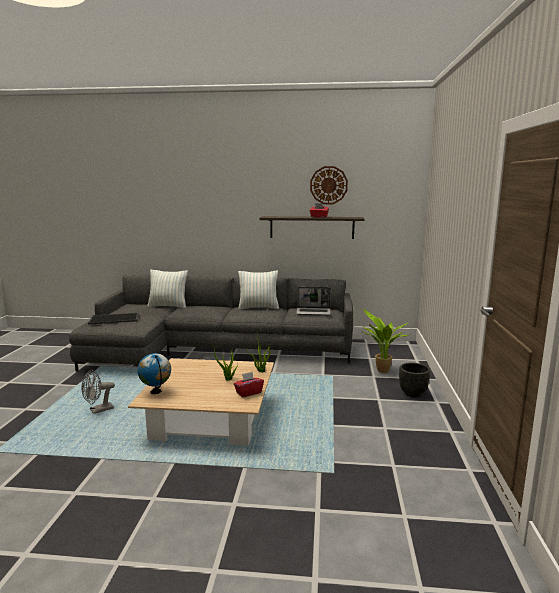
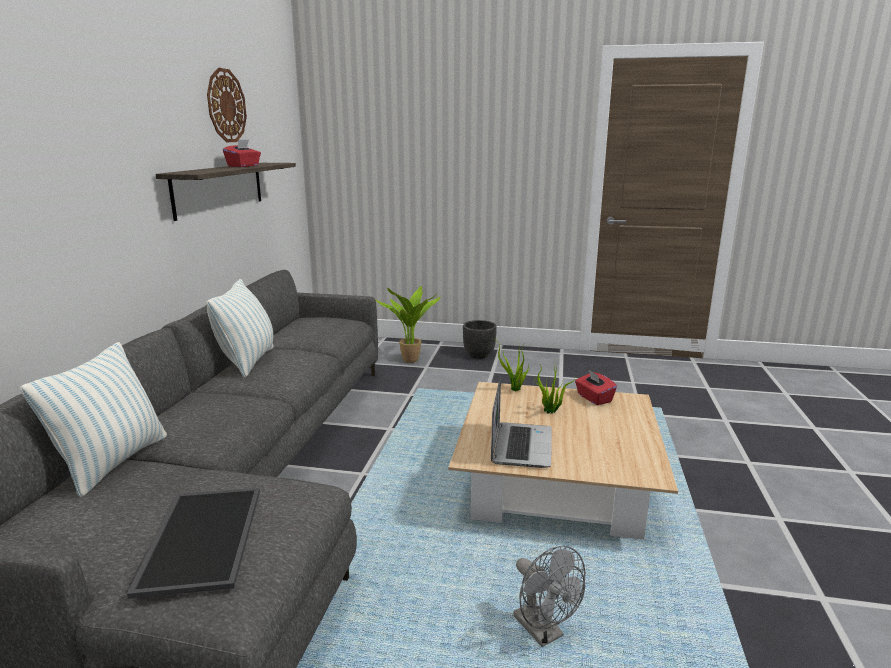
camera: 85 degrees left, 5 degrees up
(156, 392) = (614, 468): globe -> none
(314, 312) = (318, 327): laptop -> laptop (520, 446)

